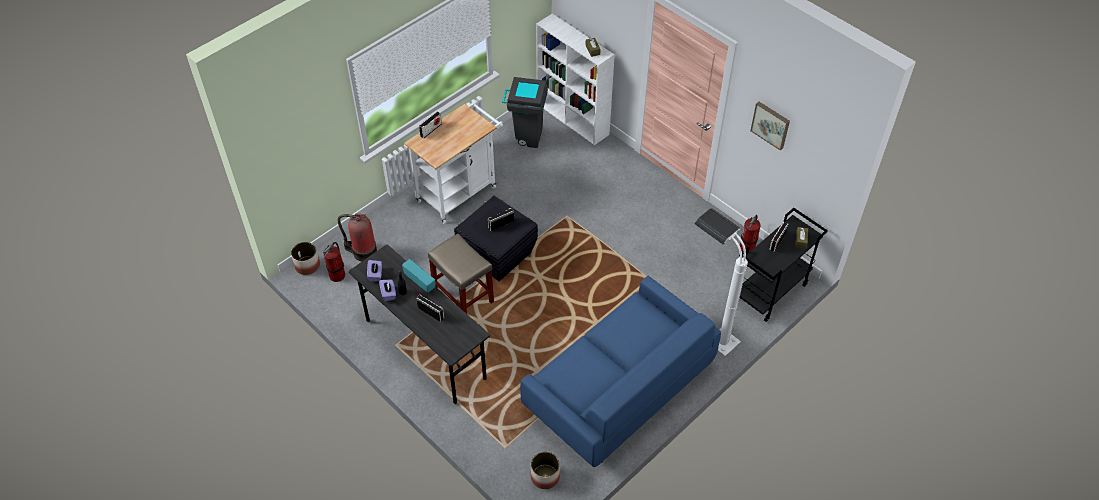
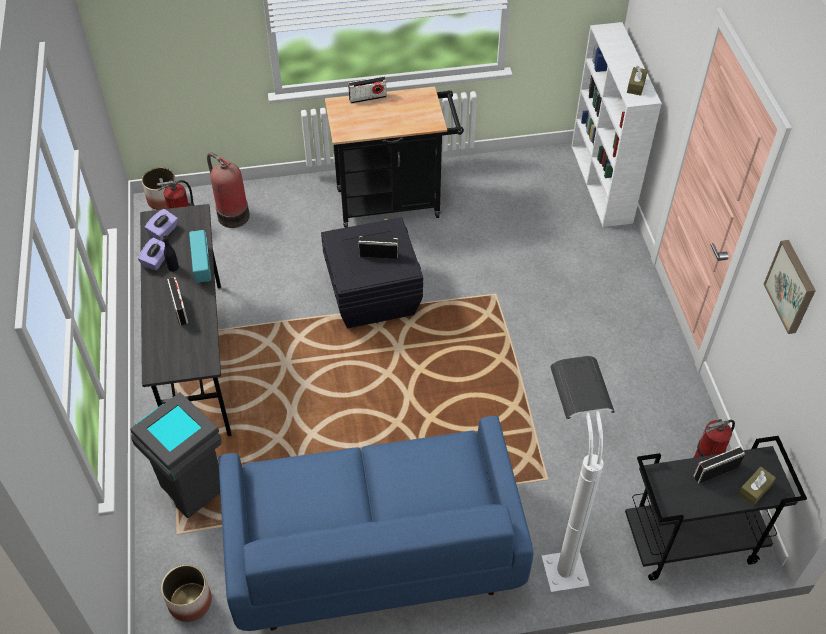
camera: 35 degrees right, 0 degrees up
(460, 191) = (395, 202): white cart -> black cart
(464, 297) = (292, 324): beige stool -> none
(526, 137) = (525, 178): grey trash can -> grey trash can (191, 488)

